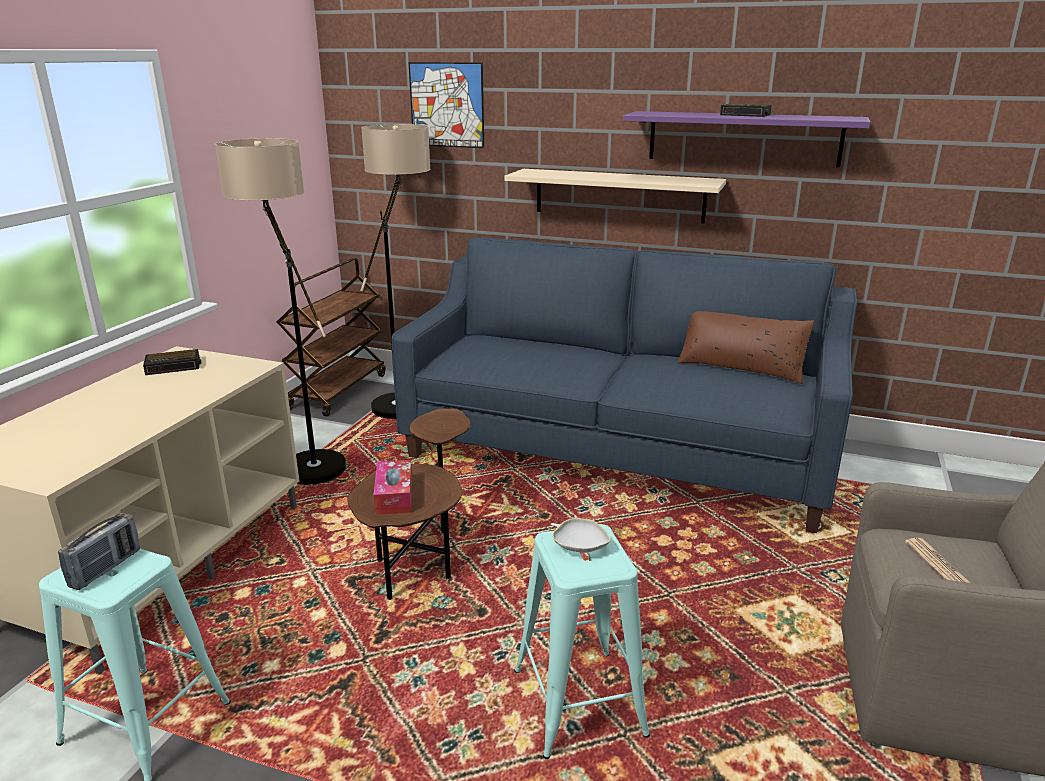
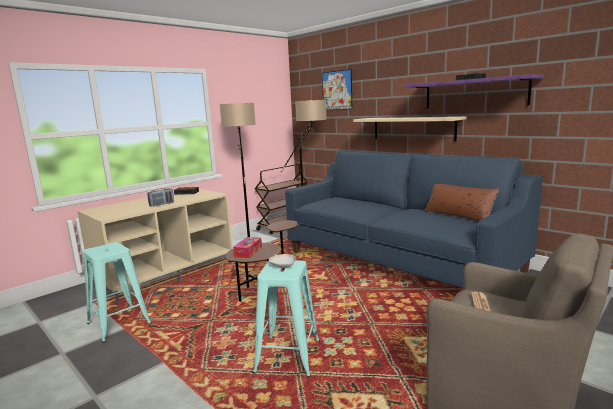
camera: 25 degrees right, 10 degrees down
(106, 568) = (106, 249): radio -> radio (161, 204)

